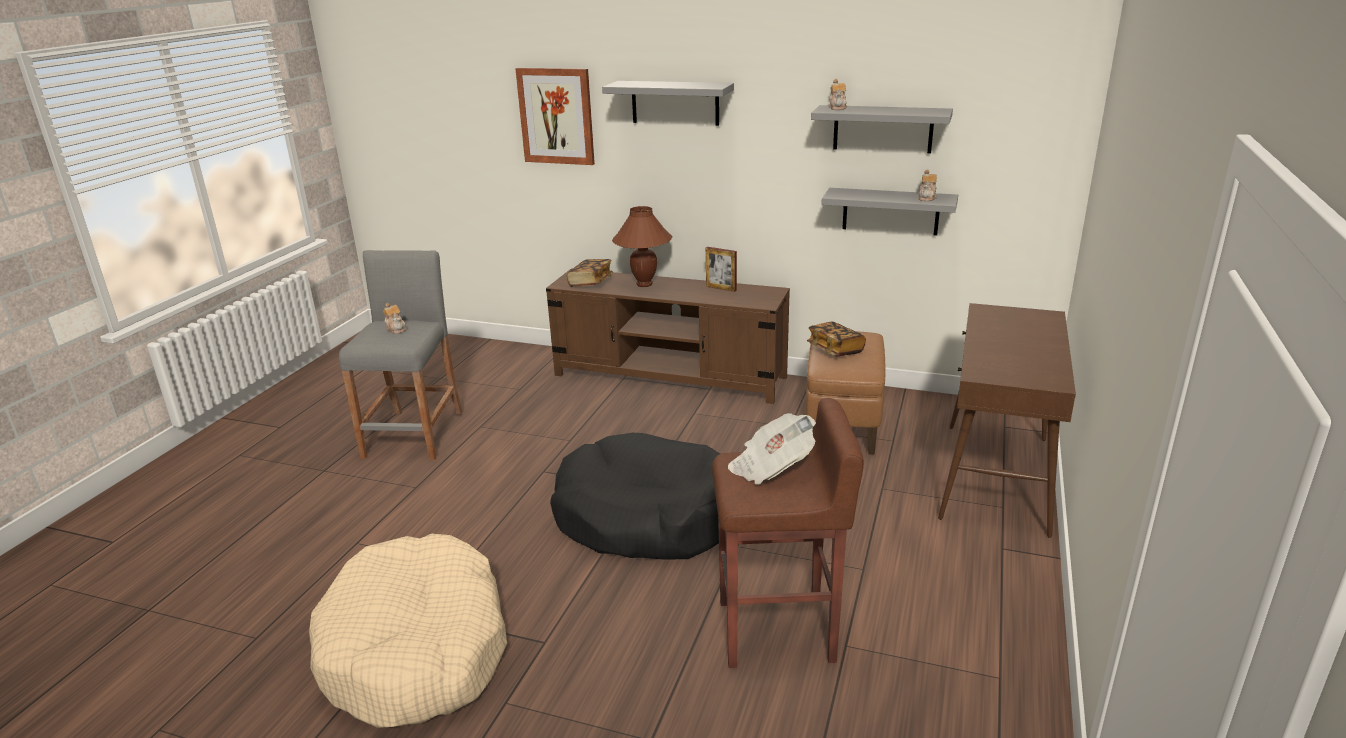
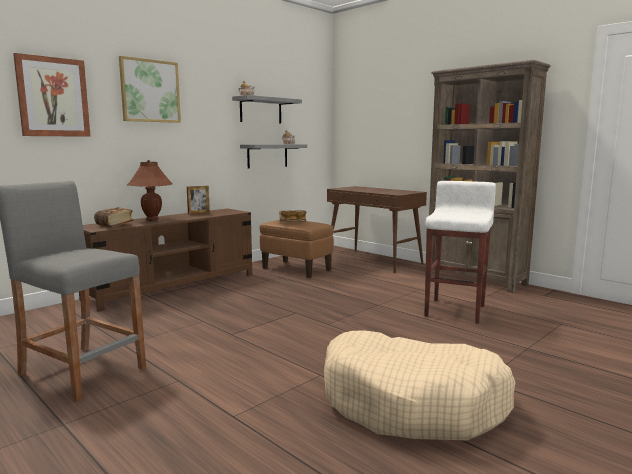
camera: 65 degrees left, 15 degrees down
(396, 328) = (77, 251): teapot -> none
(645, 516) = (326, 317): black dog bed -> none
(675, 103) = (150, 91): grey shelf -> picture
(771, 467) = (449, 214): newspaper -> none
(778, 632) = (456, 310): brown stool -> white stool
(1014, 628) = (475, 279): none -> brown bookcase

